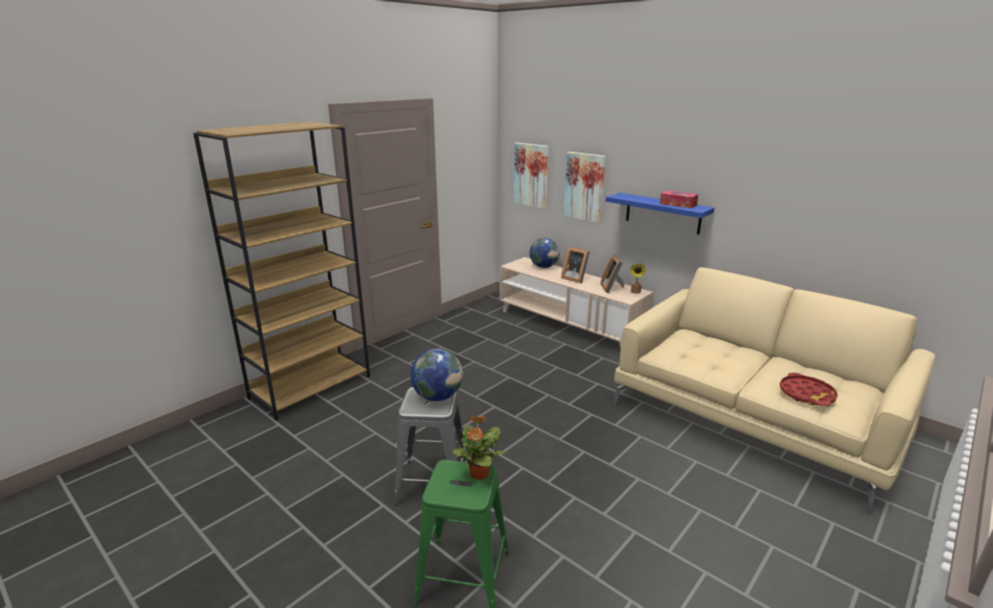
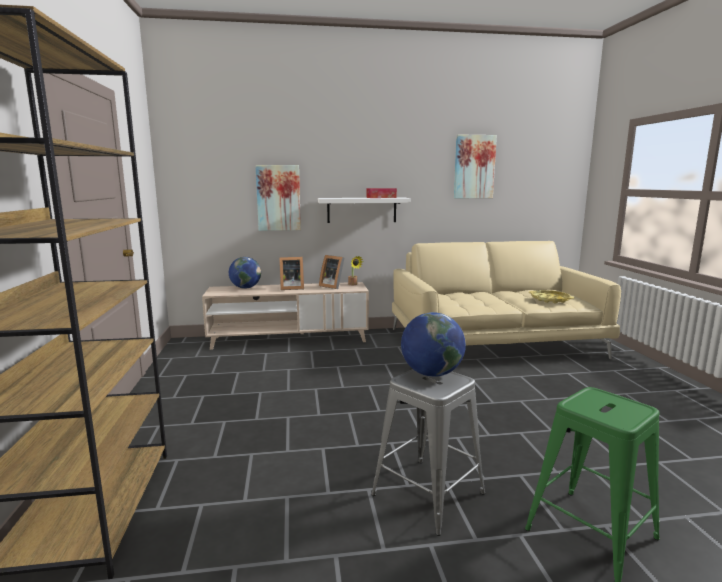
camera: 50 degrees left, 10 degrees down
(479, 474) = (599, 395): potted plant -> none
(531, 175) = (209, 195): picture -> picture (474, 167)
(663, 213) = (361, 210): blue shelf -> white shelf
(806, 394) = (550, 299): red tray -> yellow tray

